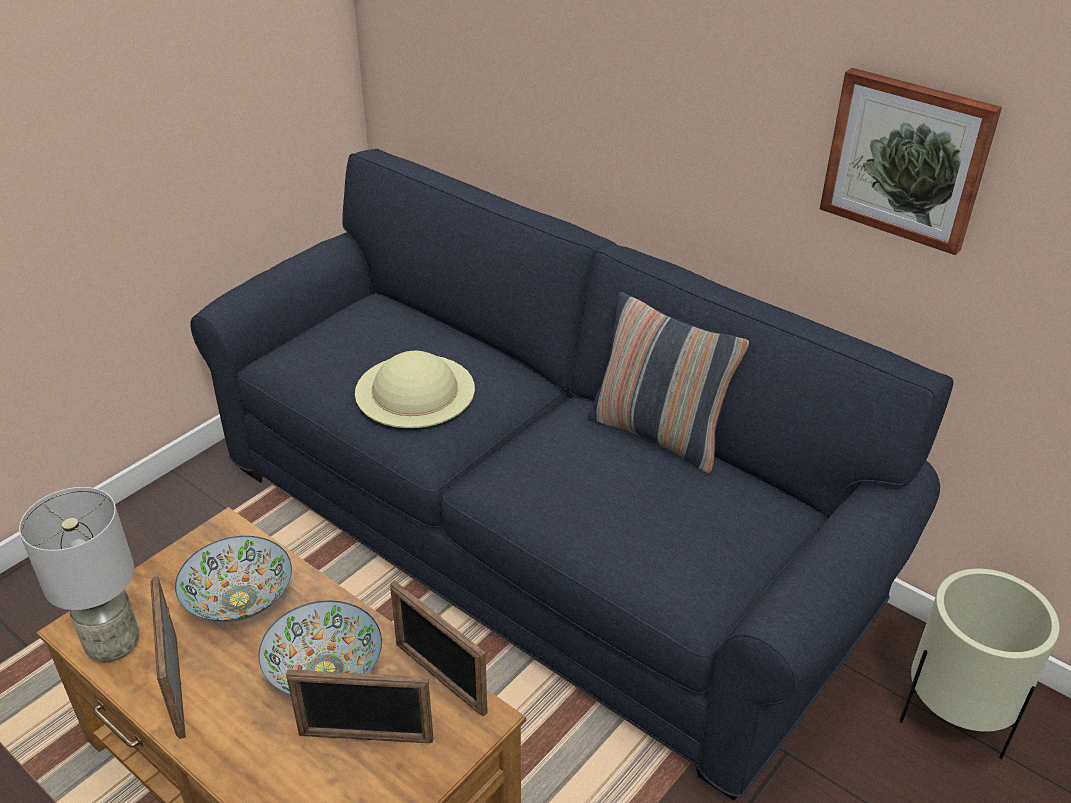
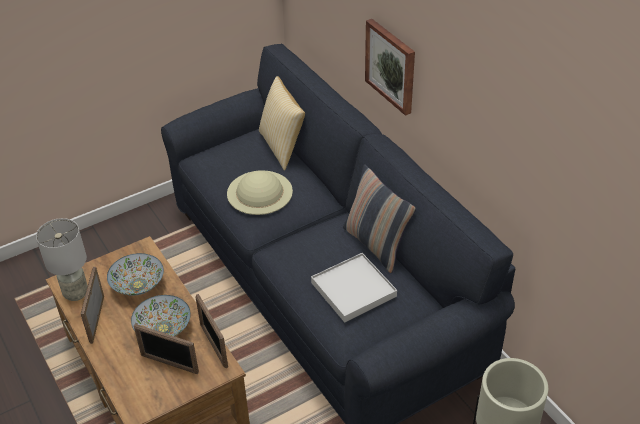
camera: 20 degrees right, 5 degrees up
(420, 316) = (282, 147): none -> pillow
(662, 513) = (353, 289): none -> white tray
(907, 159) = (502, 130): picture -> picture (391, 65)

